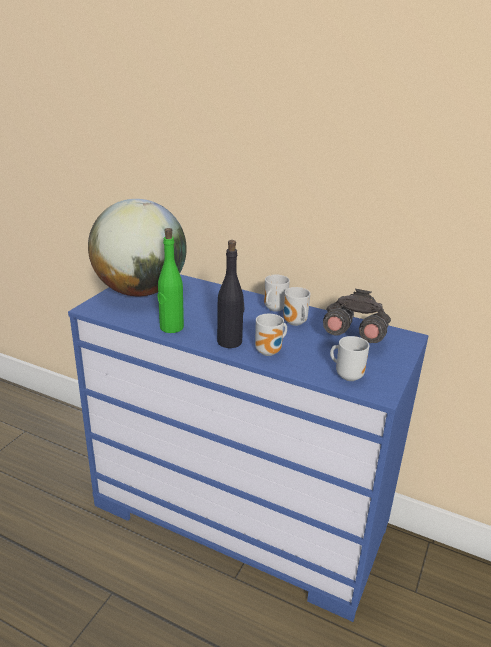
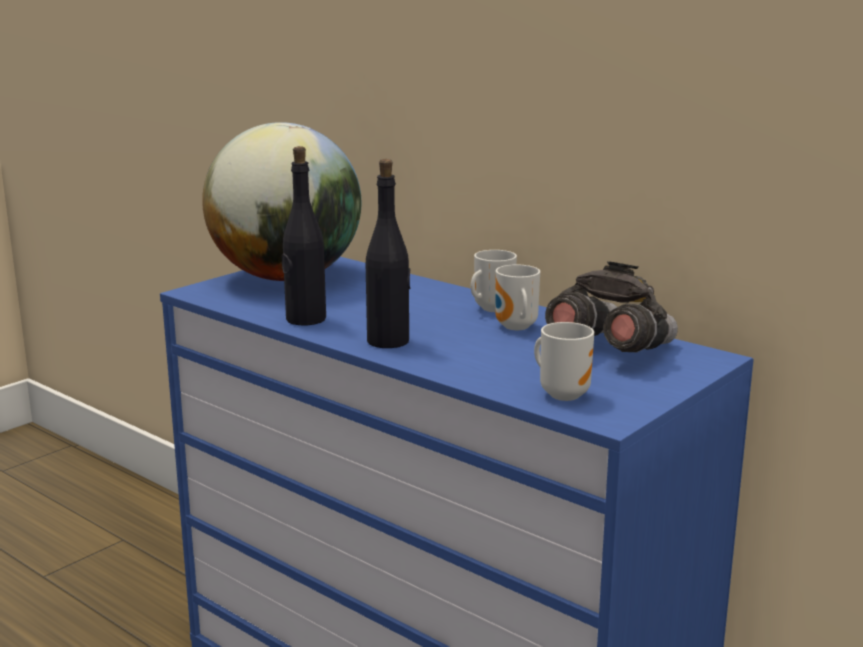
camera: 15 degrees right, 10 degrees down
(171, 327) = (305, 319): green bottle -> black bottle
(270, 352) = (448, 357): mug -> none

